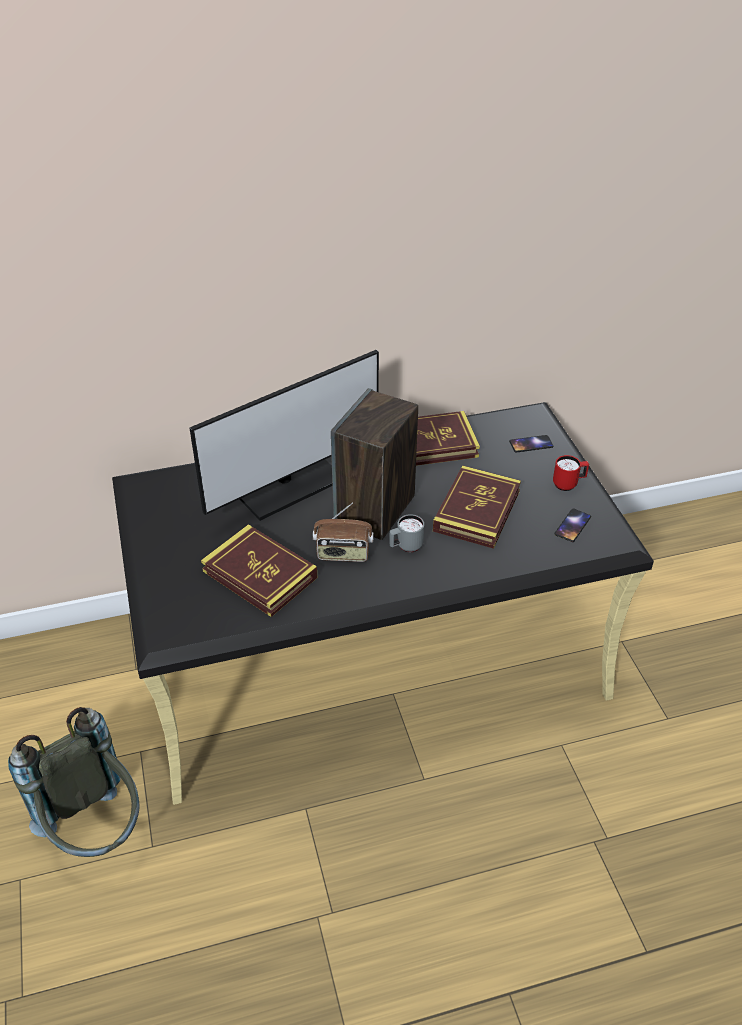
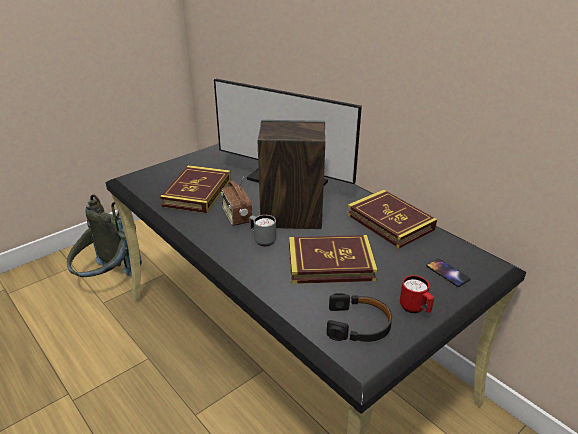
camera: 65 degrees right, 10 degrees down
(572, 525) = (358, 325): phone -> black headphones

